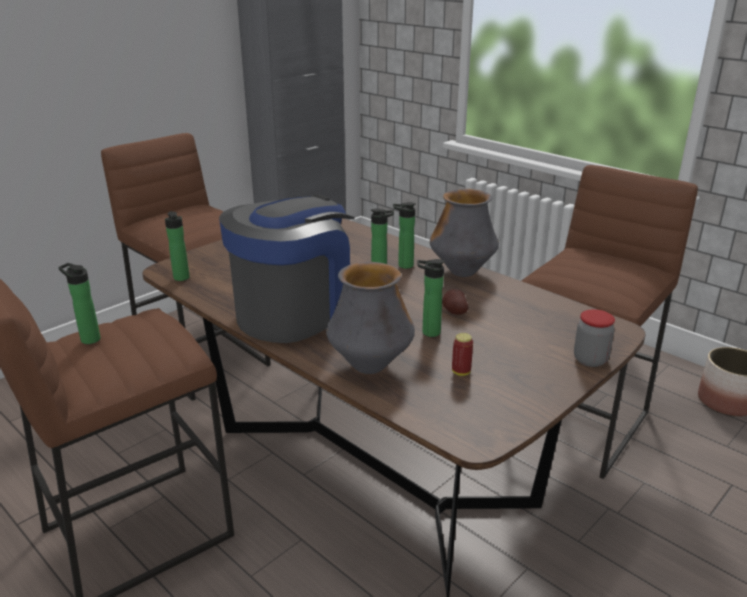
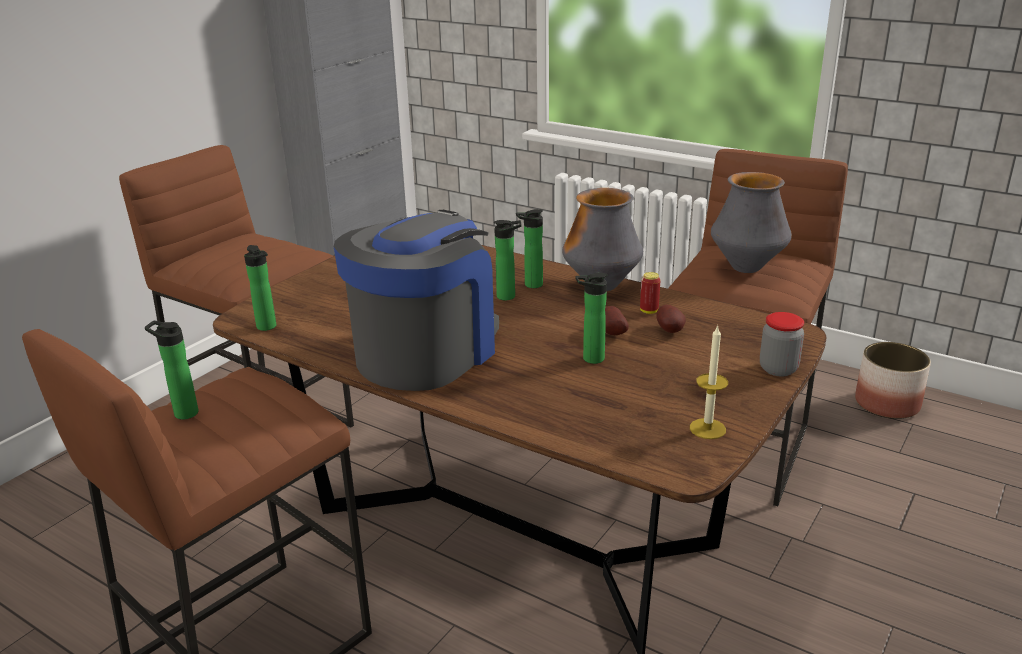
camera: 10 degrees left, 0 degrees up
(370, 366) = (539, 405): vase -> vase (746, 268)
(461, 372) = (644, 399): can -> can (649, 311)
(506, 316) = (670, 331): none -> potato
(506, 405) = (707, 429): none -> candle

